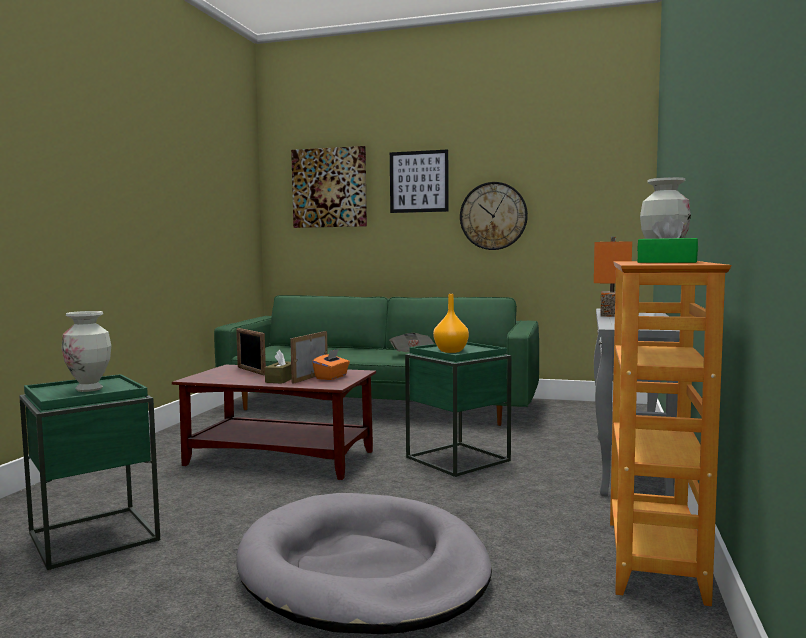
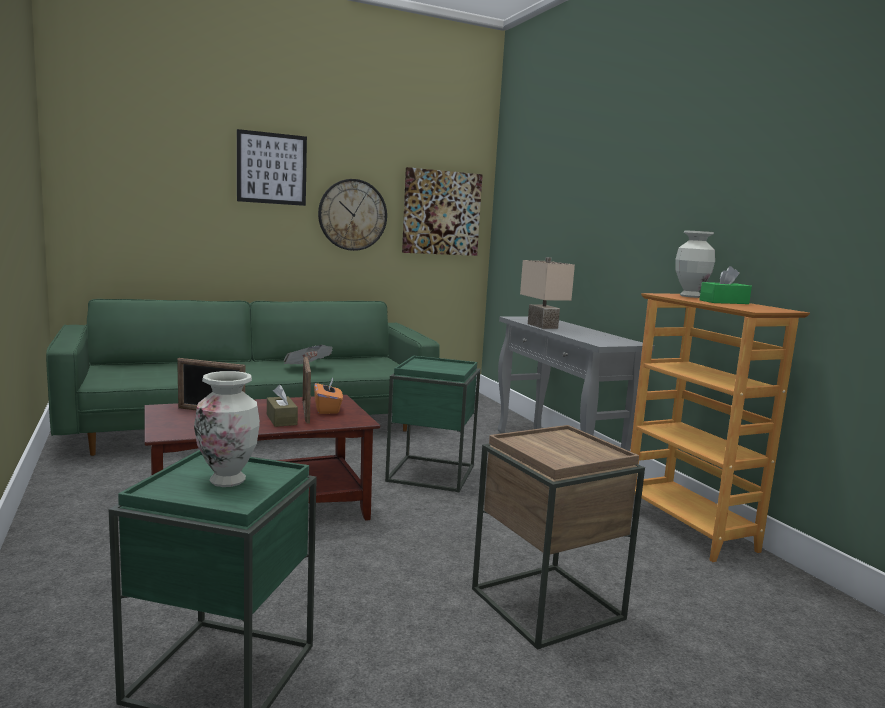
camera: 40 degrees left, 5 degrees up
(329, 188) = (153, 162): picture -> picture (441, 213)
(363, 570) = (547, 604): grey dog bed -> brown side table
(451, 351) = (439, 370): orange vase -> none
(613, 315) = (544, 326): orange table lamp -> beige table lamp

